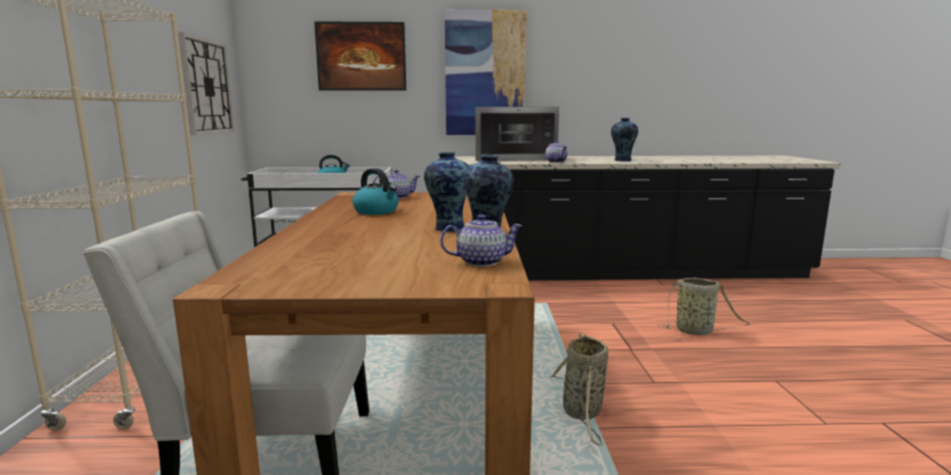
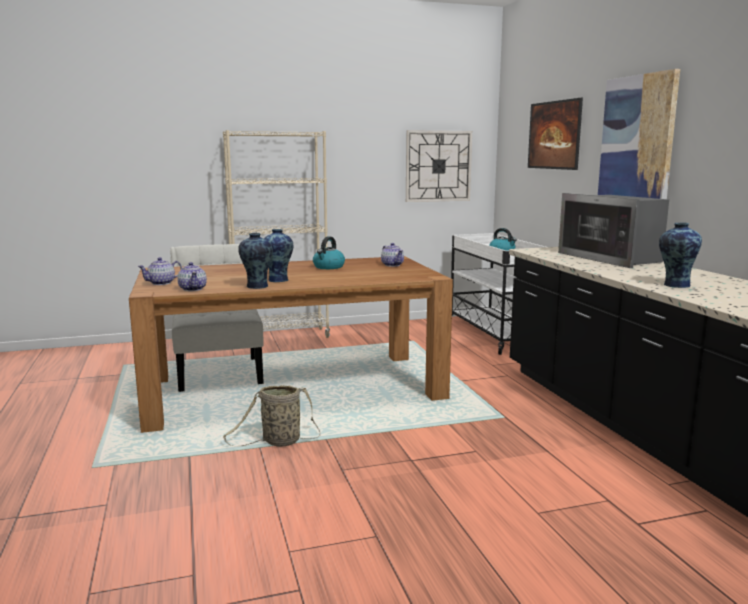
camera: 75 degrees right, 0 degrees up
(556, 161) = (600, 268): teapot -> teapot (162, 283)
(696, 331) = (491, 498): basket -> none

